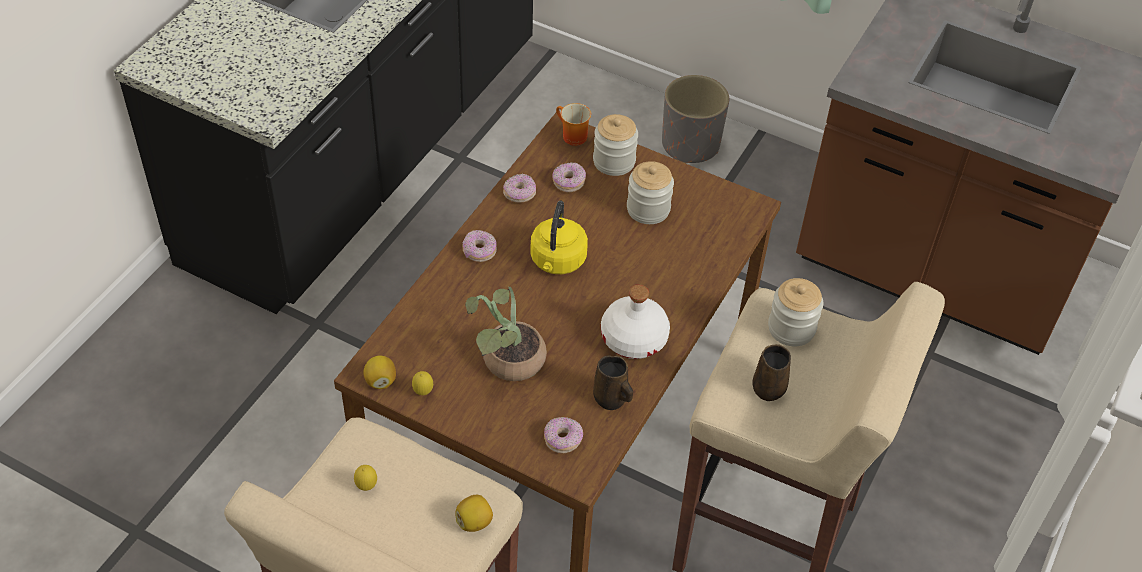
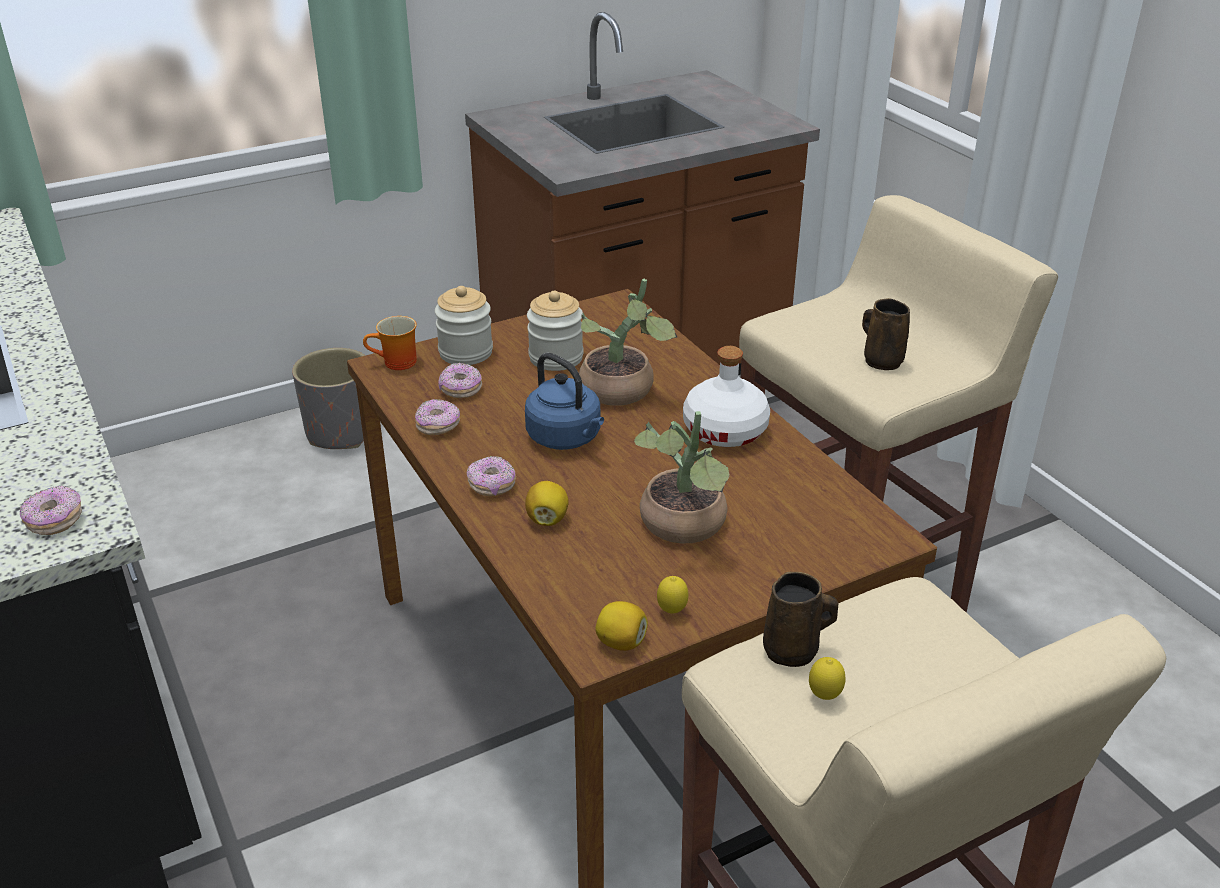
camera: 55 degrees left, 15 degrees down
(474, 522) = (941, 620): lemon -> lemon (547, 519)
(557, 261) = (566, 438): yellow kettle -> blue kettle
(563, 440) = (830, 530): donut -> donut (55, 521)
(611, 399) = (798, 476): brown mug -> brown mug (793, 651)
(634, 264) = (623, 393): none -> potted plant
(791, 328) = (815, 323): jar -> none

